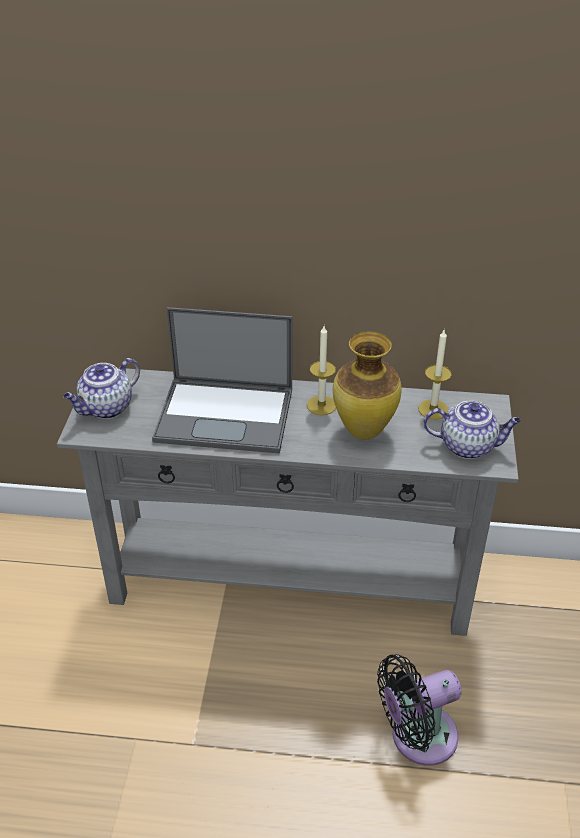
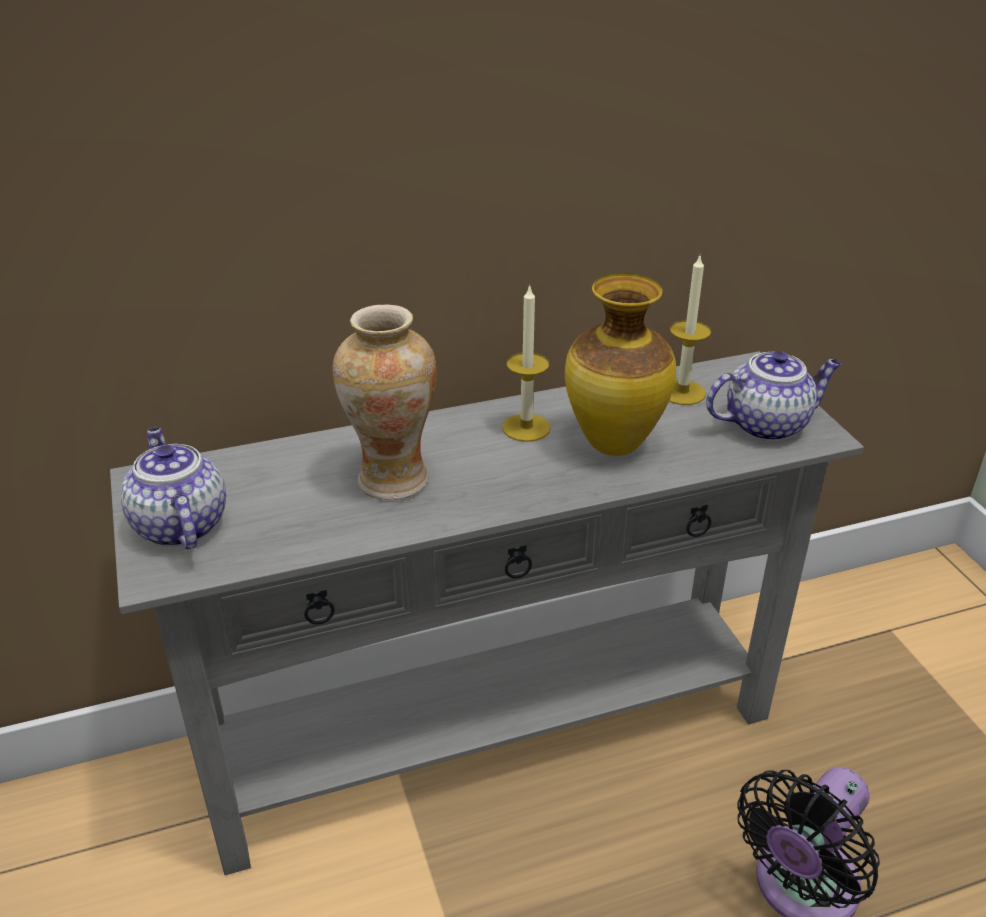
camera: 25 degrees left, 5 degrees down
(106, 408) = (179, 525): teapot -> teapot turned 135 degrees clockwise
(227, 415) = (392, 479): laptop -> vase

